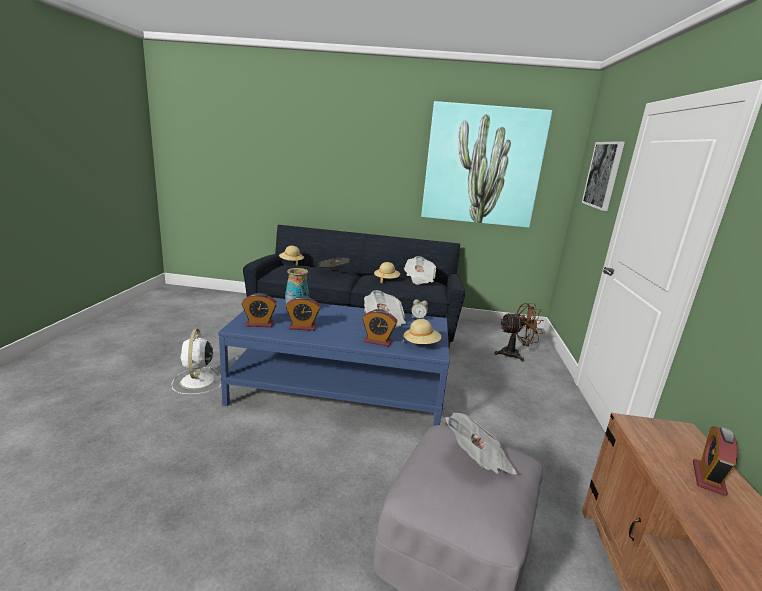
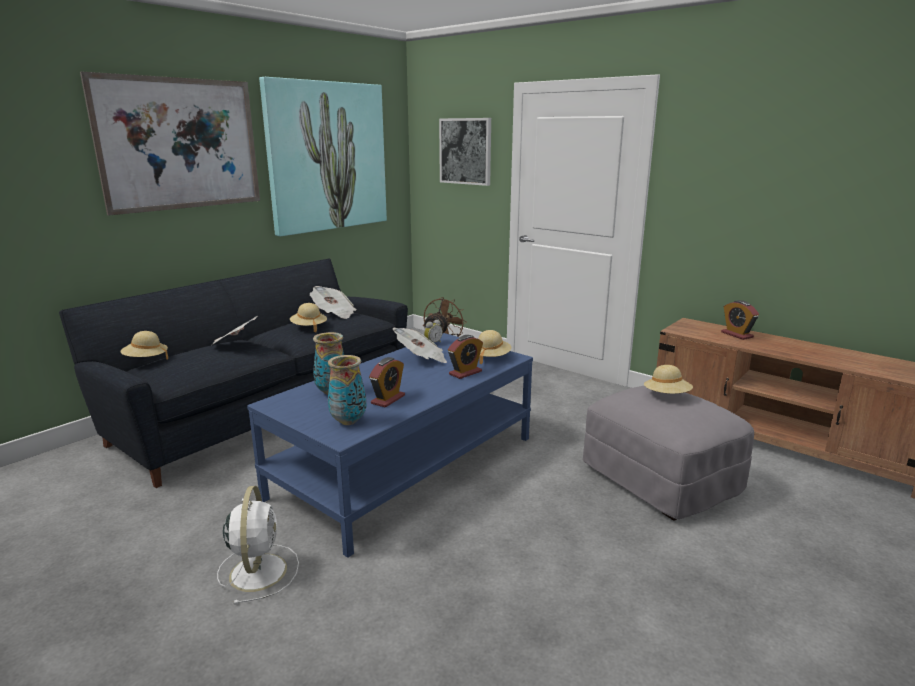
camera: 55 degrees left, 0 degrees up
(197, 381) = (258, 570): white fan -> white fan turned 120 degrees counterclockwise
(259, 324) = (348, 421): alarm clock -> vase
(367, 144) = (180, 144): none -> picture
(478, 460) = (666, 396): newspaper -> beige hat

